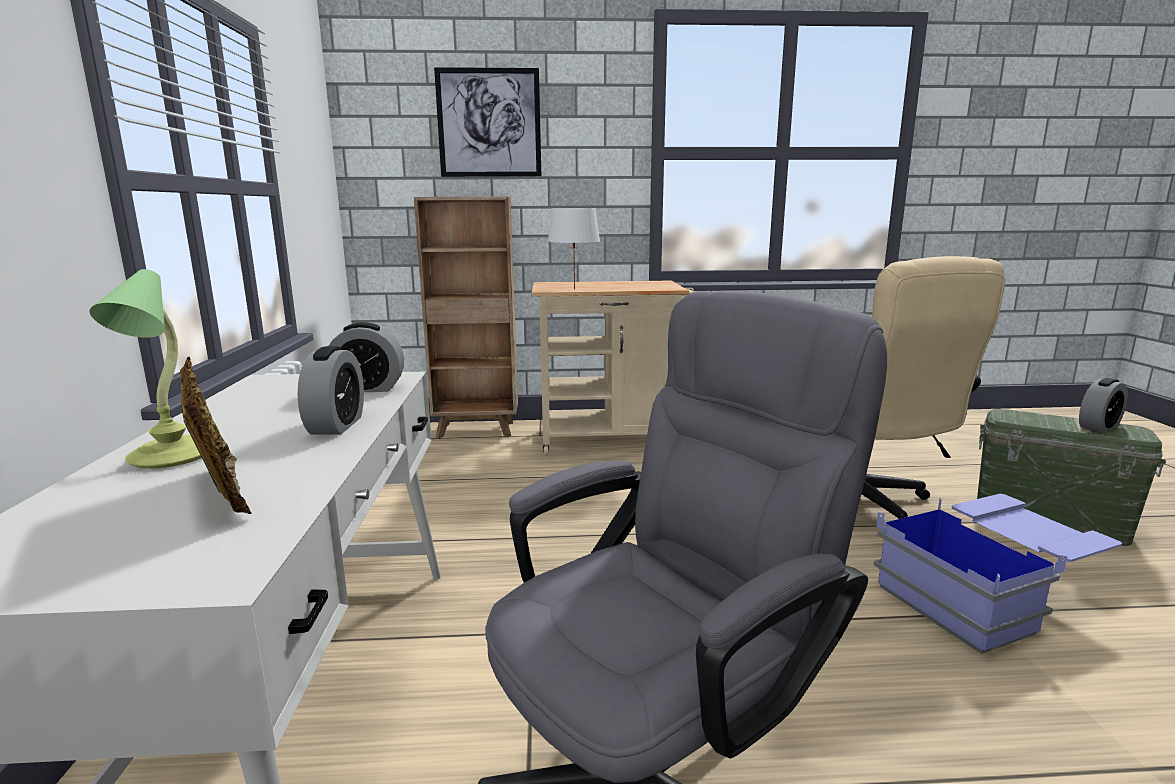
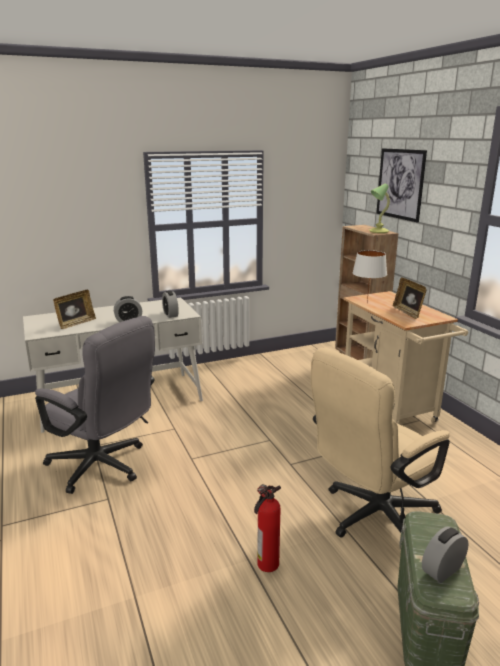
camera: 70 degrees right, 5 degrees up
(169, 456) = (98, 312): table lamp -> table lamp (378, 231)
(633, 285) = (408, 312): none -> picture frame
(986, 598) = (266, 564): blue storage box -> fire extinguisher
(1098, 427) = (442, 570): alarm clock -> alarm clock turned 105 degrees clockwise

